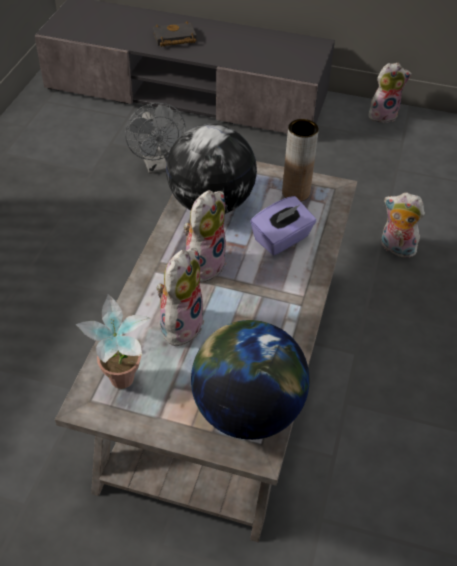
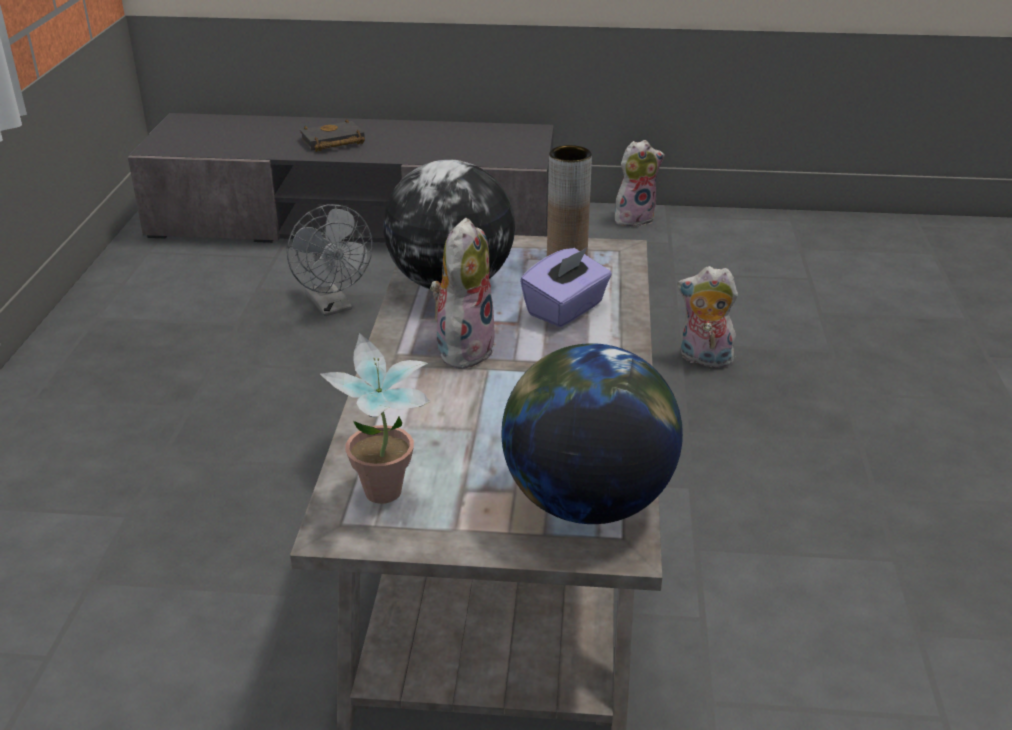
camera: 10 degrees left, 15 degrees down
(180, 324) = (451, 417): plush toy -> none

